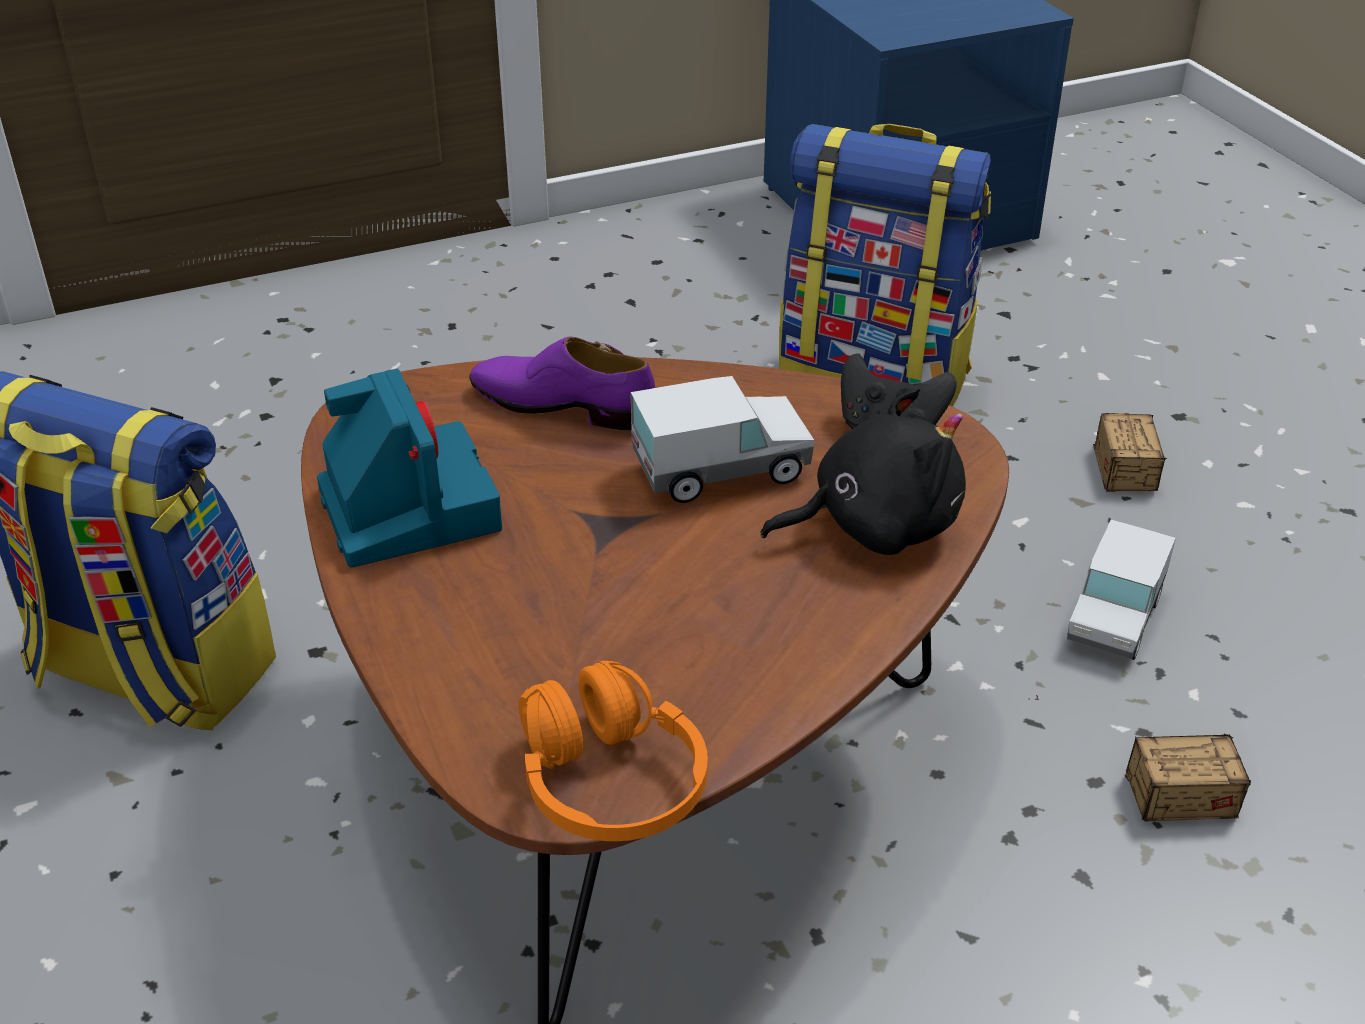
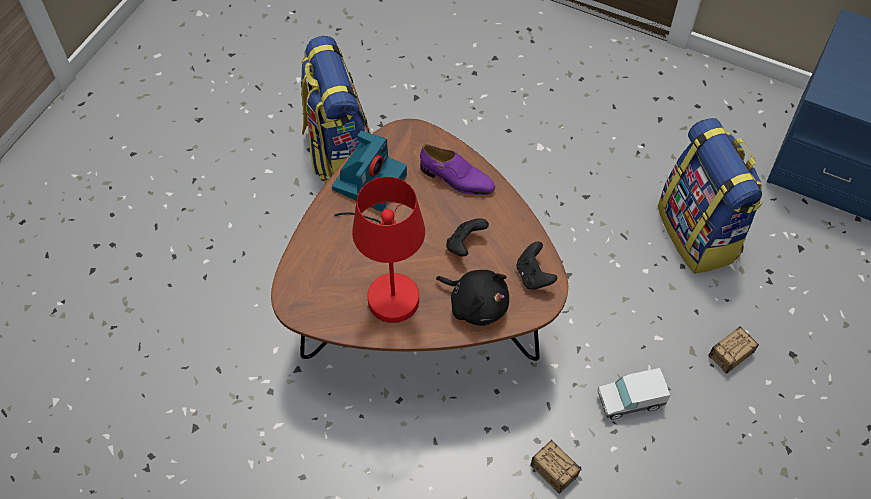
camera: 50 degrees right, 20 degrees up
(562, 405) = (456, 179): purple shoe -> purple shoe turned 135 degrees clockwise
(610, 783) = (306, 313): orange headphones -> none
(693, 616) = (389, 286): none -> red table lamp
(721, 470) = (464, 245): toy truck -> black game controller

